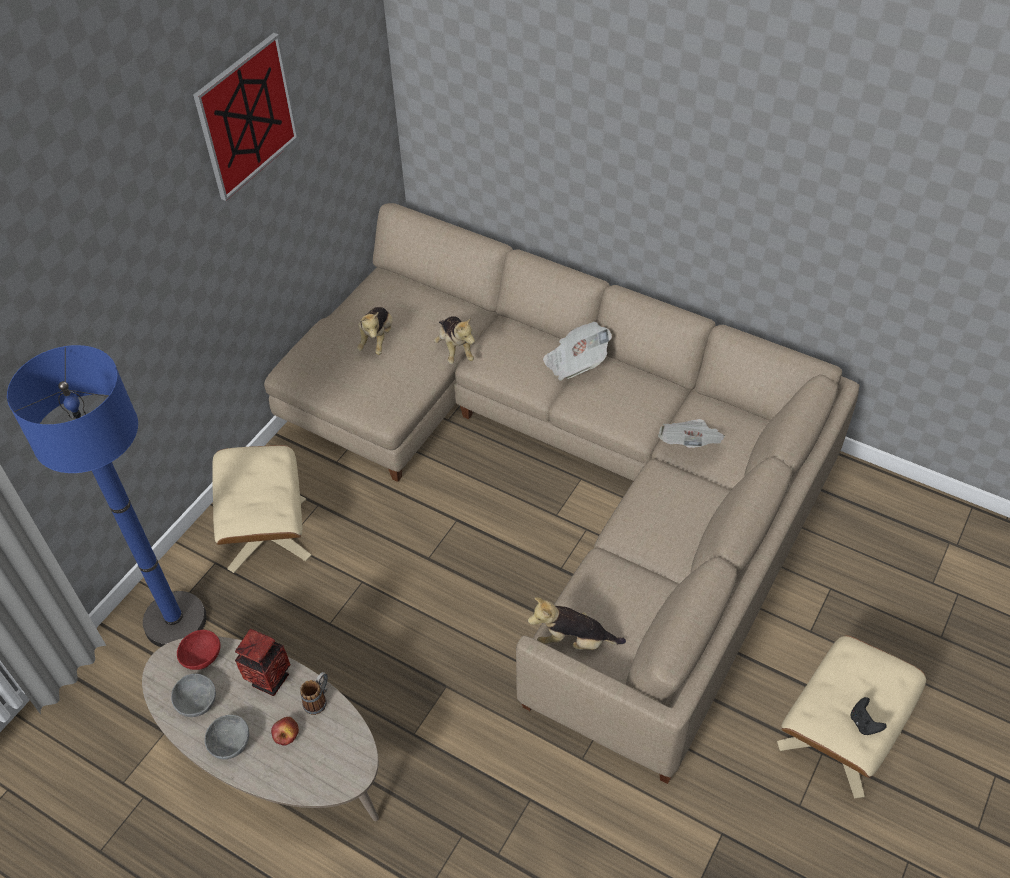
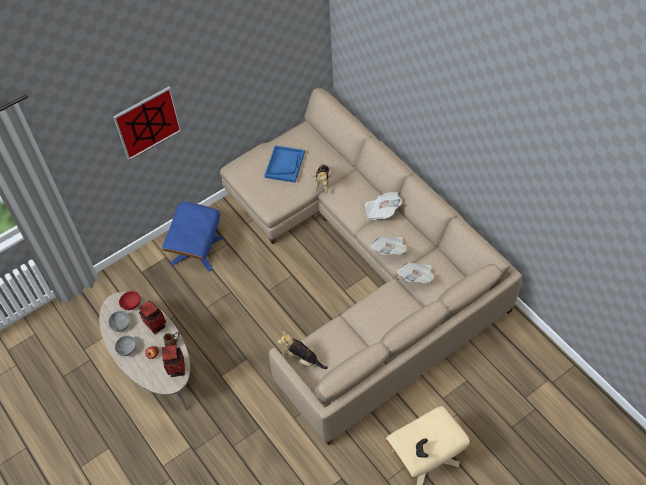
camera: 25 degrees right, 5 degrees up
(175, 621) = (136, 280): blue floor lamp -> none
(247, 116) = (225, 44): picture -> picture (147, 123)
(267, 533) = (196, 250): beige ottoman -> blue ottoman
(349, 746) = (177, 370): none -> vase
(377, 339) = (285, 164): plush toy -> blue tray
(622, 417) = (389, 250): none -> newspaper

